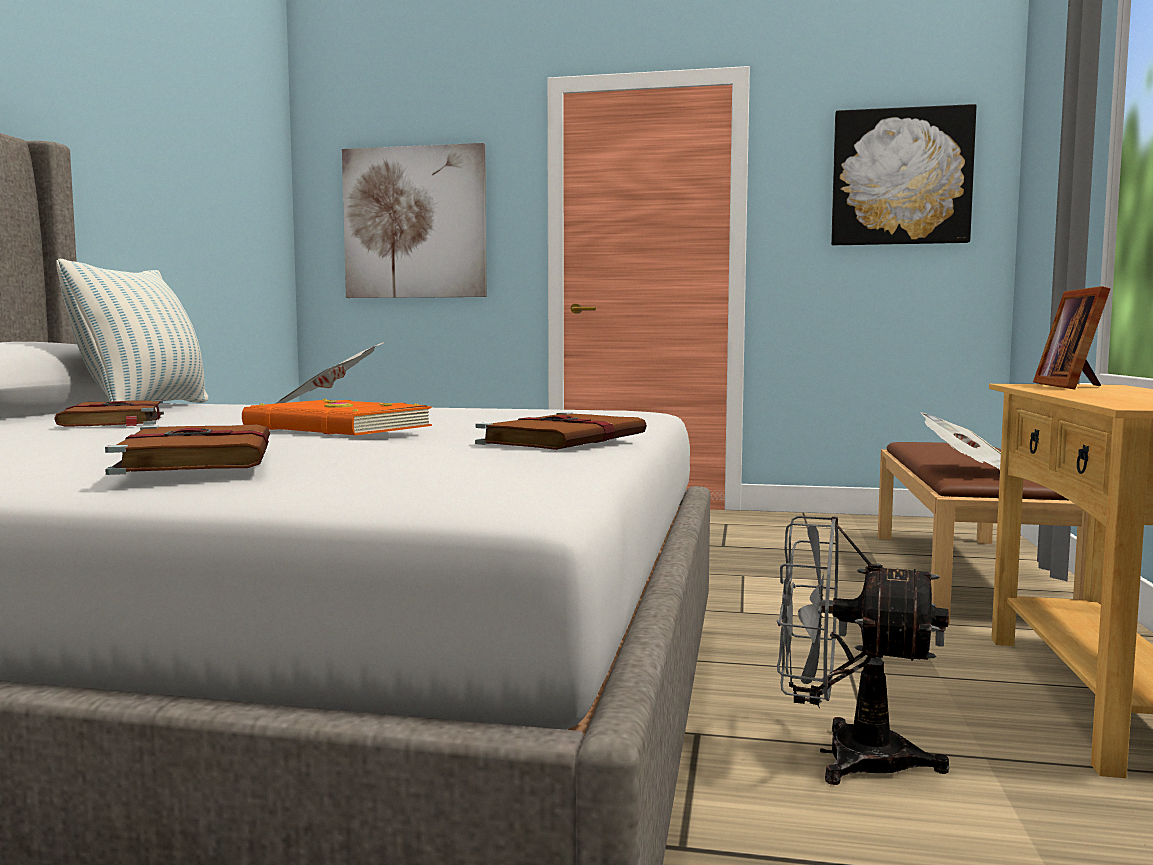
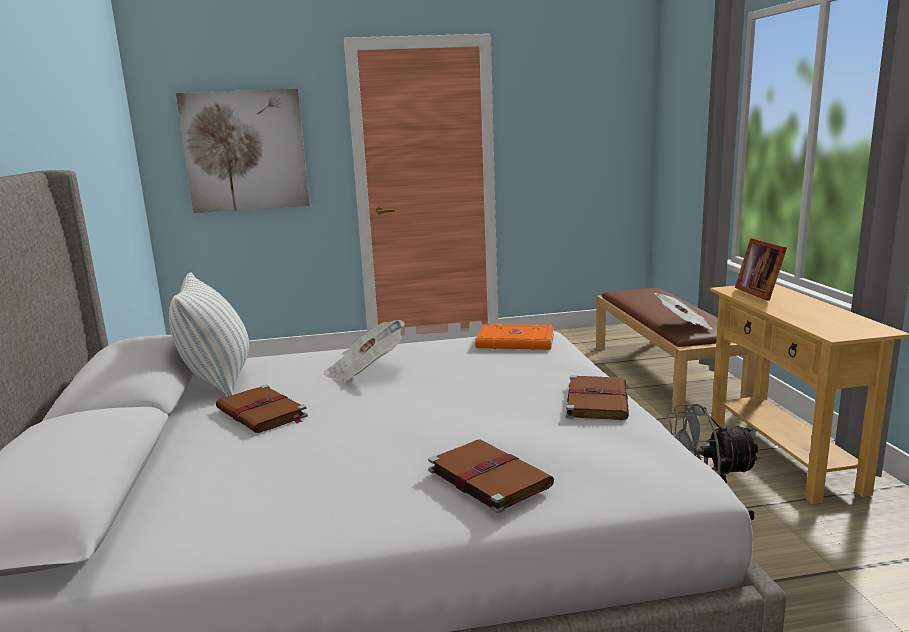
camera: 20 degrees left, 10 degrees up
(336, 427) = (449, 407): orange book -> orange book (516, 342)
(901, 177) = (589, 112): picture -> none

